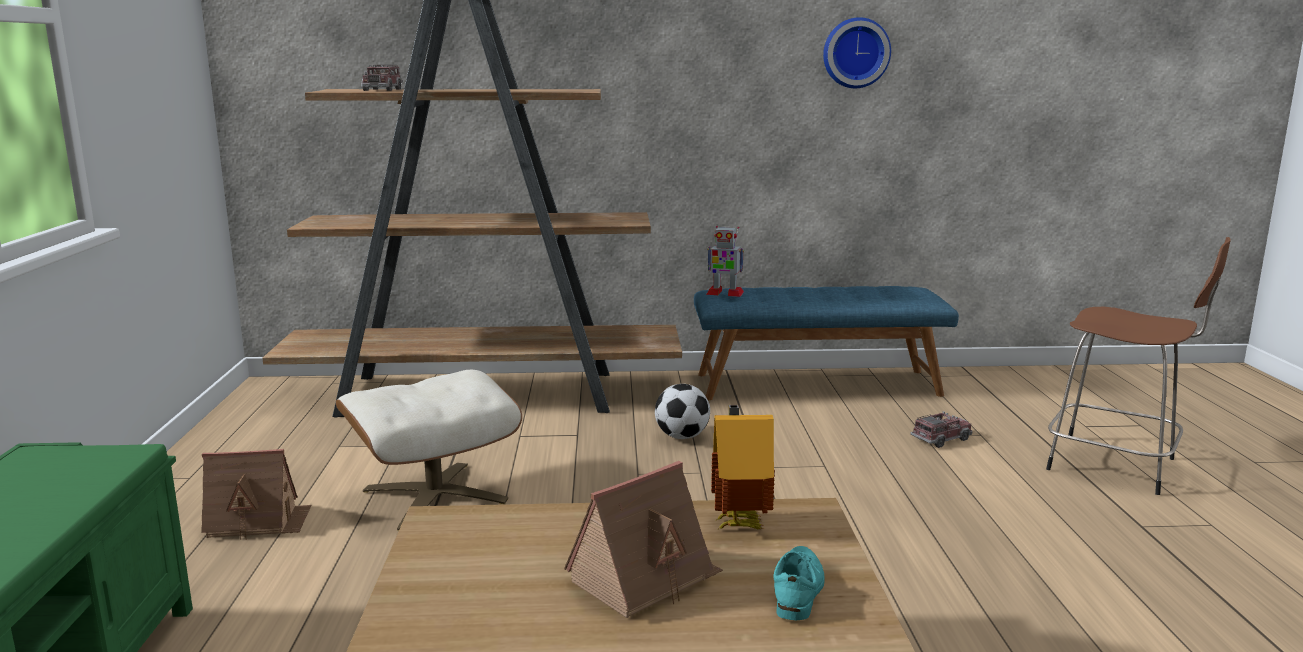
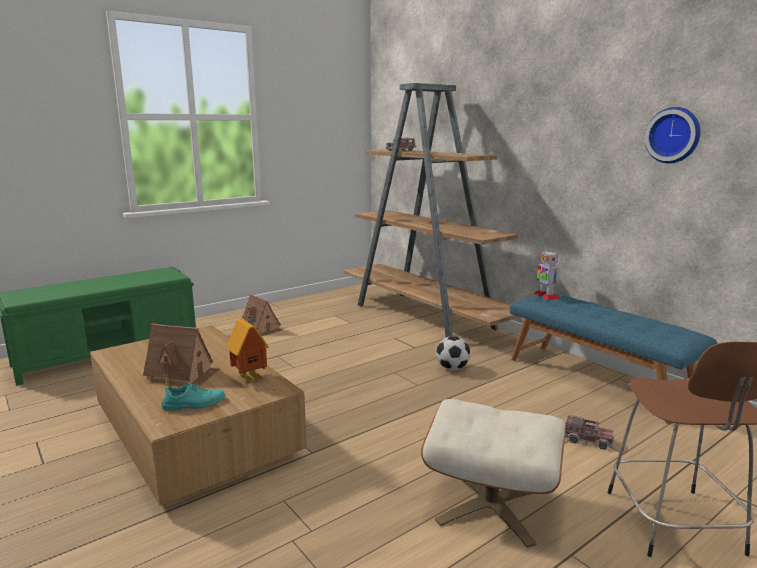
camera: 55 degrees right, 0 degrees up
(434, 495) = (317, 344): beige ottoman -> beige ottoman (491, 505)

